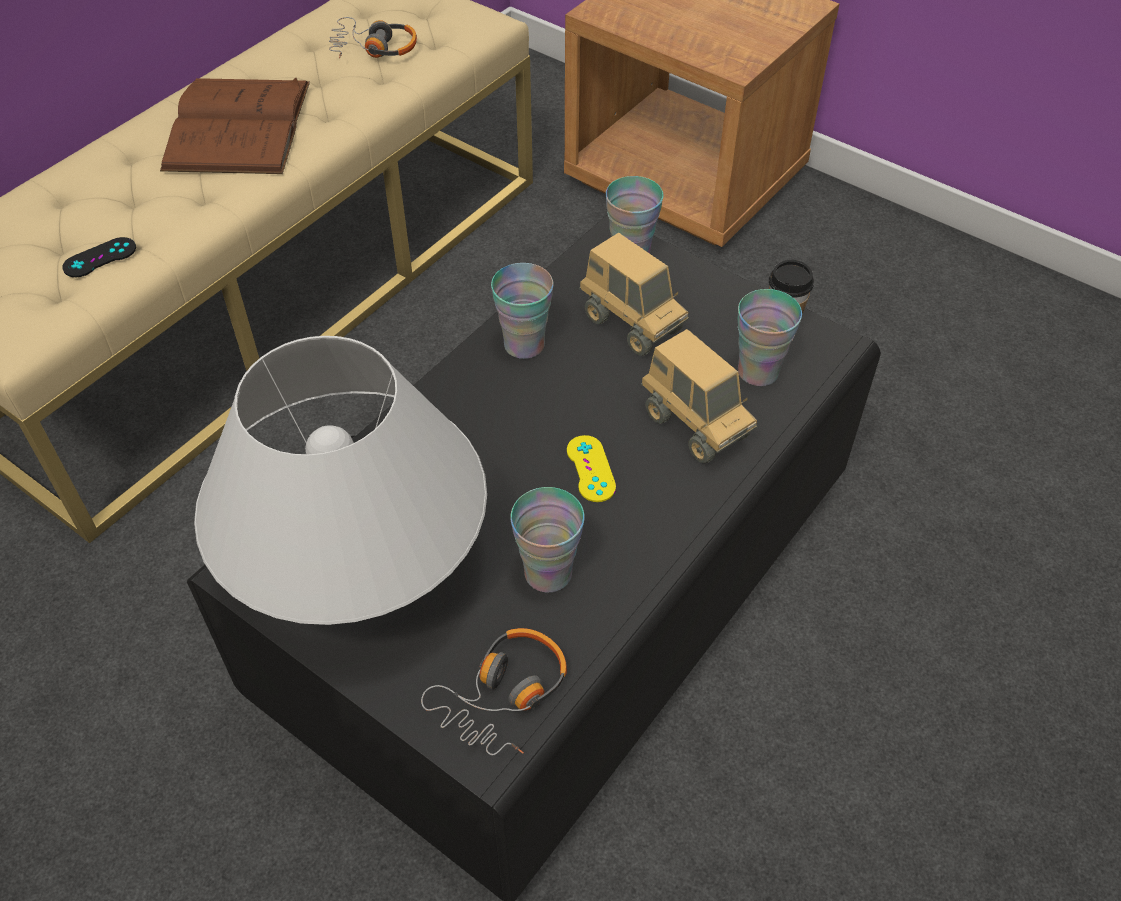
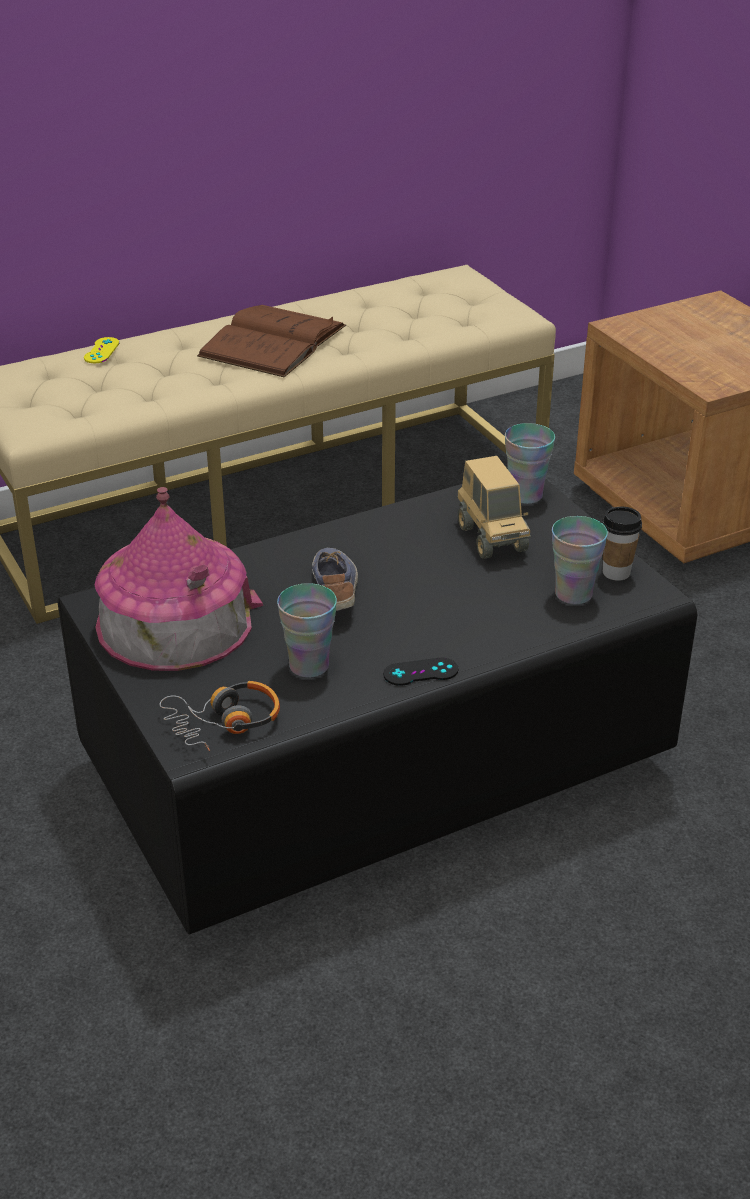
camera: 25 degrees right, 15 degrees down
(100, 258) = (120, 397): black game controller -> black game controller (420, 672)
(357, 566) = (175, 622): white table lamp -> toy house
(373, 49) = (412, 314): headphones -> none
(513, 455) = (335, 591): none -> shoe
(524, 345) = (395, 529): cup -> none
(591, 469) = (389, 615): yellow game controller -> yellow game controller (101, 351)
(694, 426) = (492, 613): toy truck -> none

